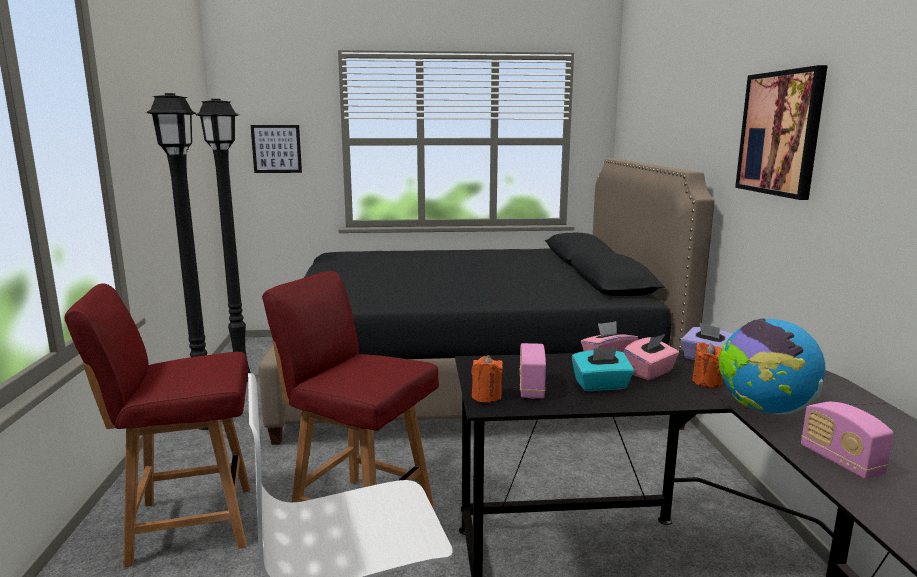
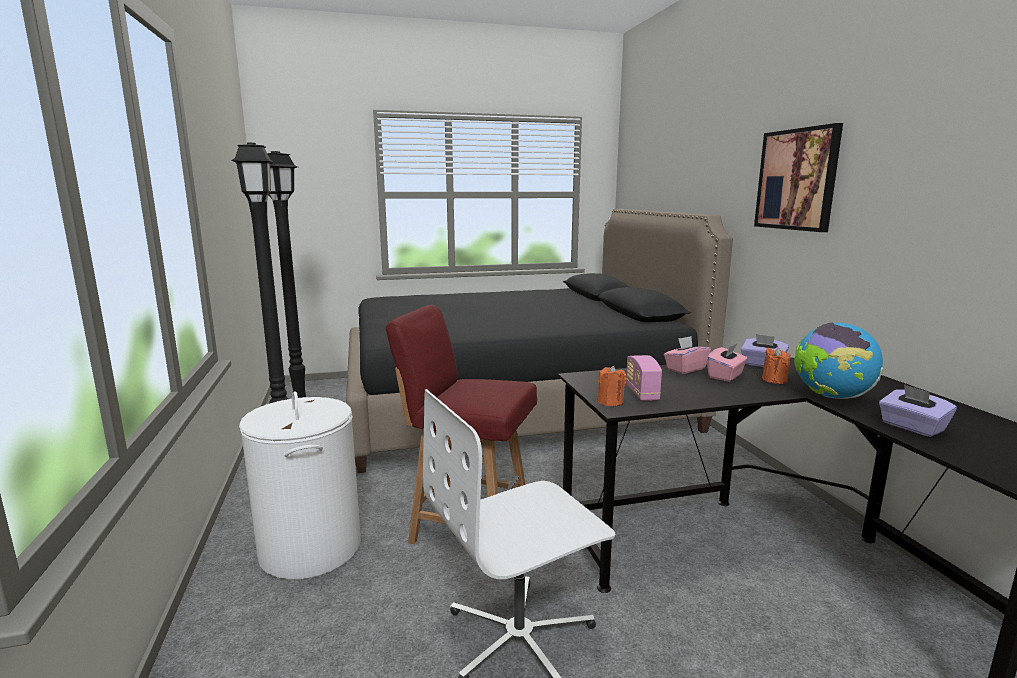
camera: 10 degrees left, 0 degrees up
(188, 524) = (310, 548): red chair -> white laundry basket
(276, 149) = (315, 202): picture -> none
(601, 386) = (696, 388): turquoise tissue box -> none
(840, 461) = (912, 427): radio -> purple tissue box

